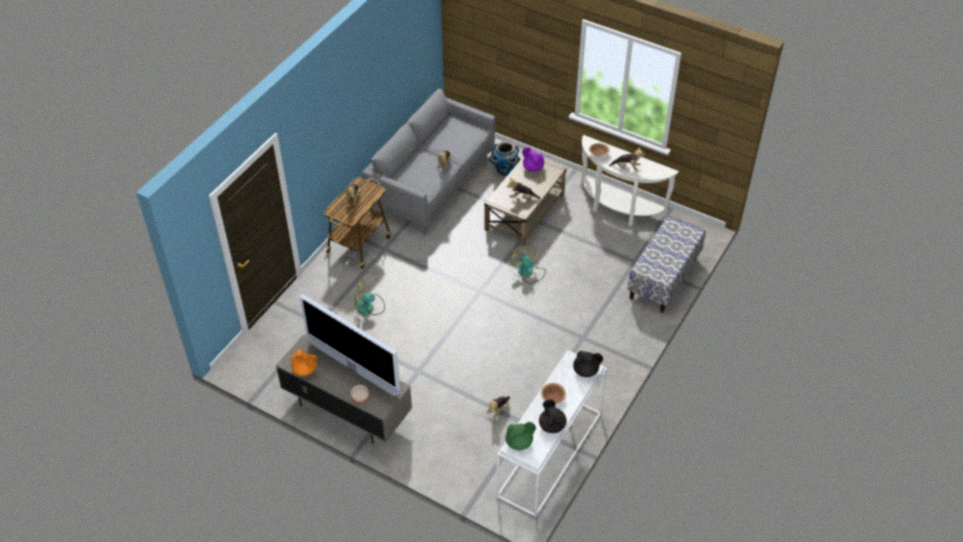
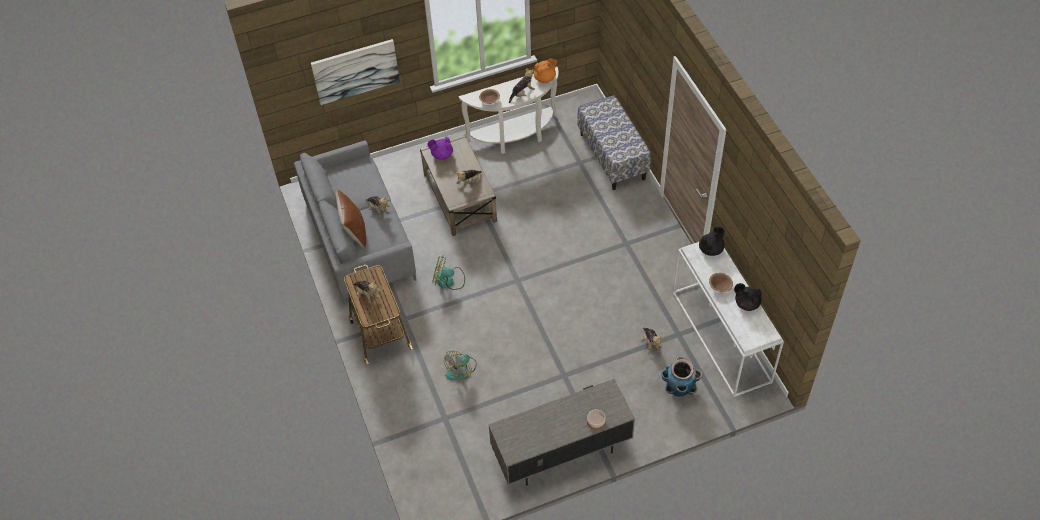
camera: 50 degrees left, 5 degrees up
(305, 370) = (531, 446): orange teapot -> orange teapot (545, 78)
(353, 368) = (561, 409): television -> none
(412, 163) = (354, 231): none -> brown pillow
(504, 171) = (399, 181): planter -> planter (679, 389)
(512, 53) = (355, 71): none -> picture
(519, 442) = (747, 334): green teapot -> none
(528, 272) = (526, 236): fan -> fan (449, 280)

